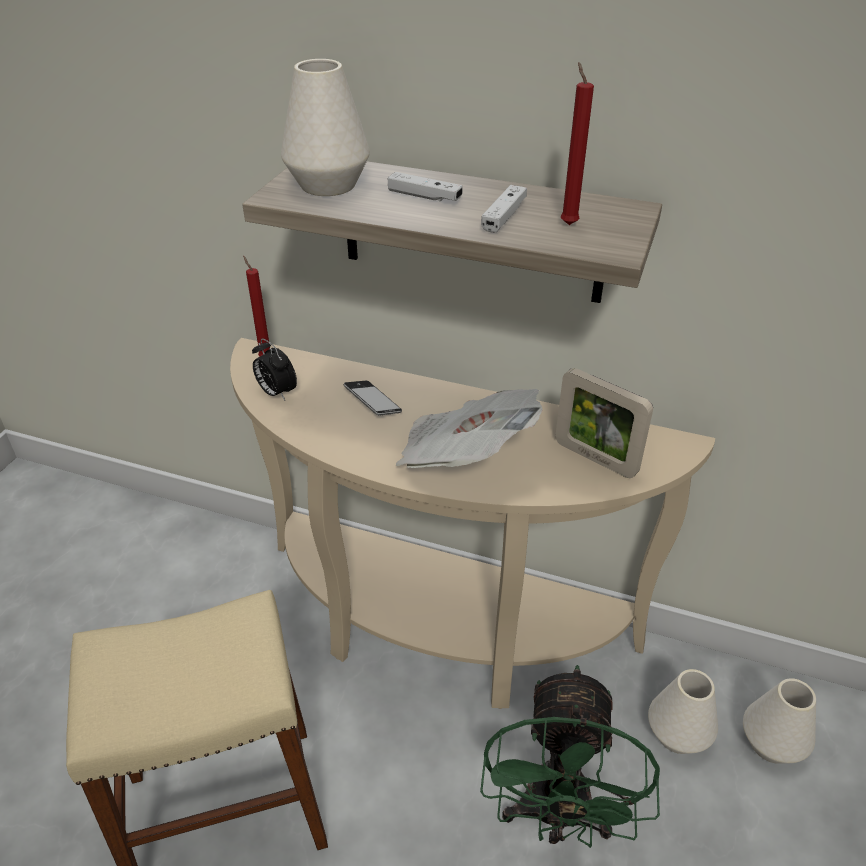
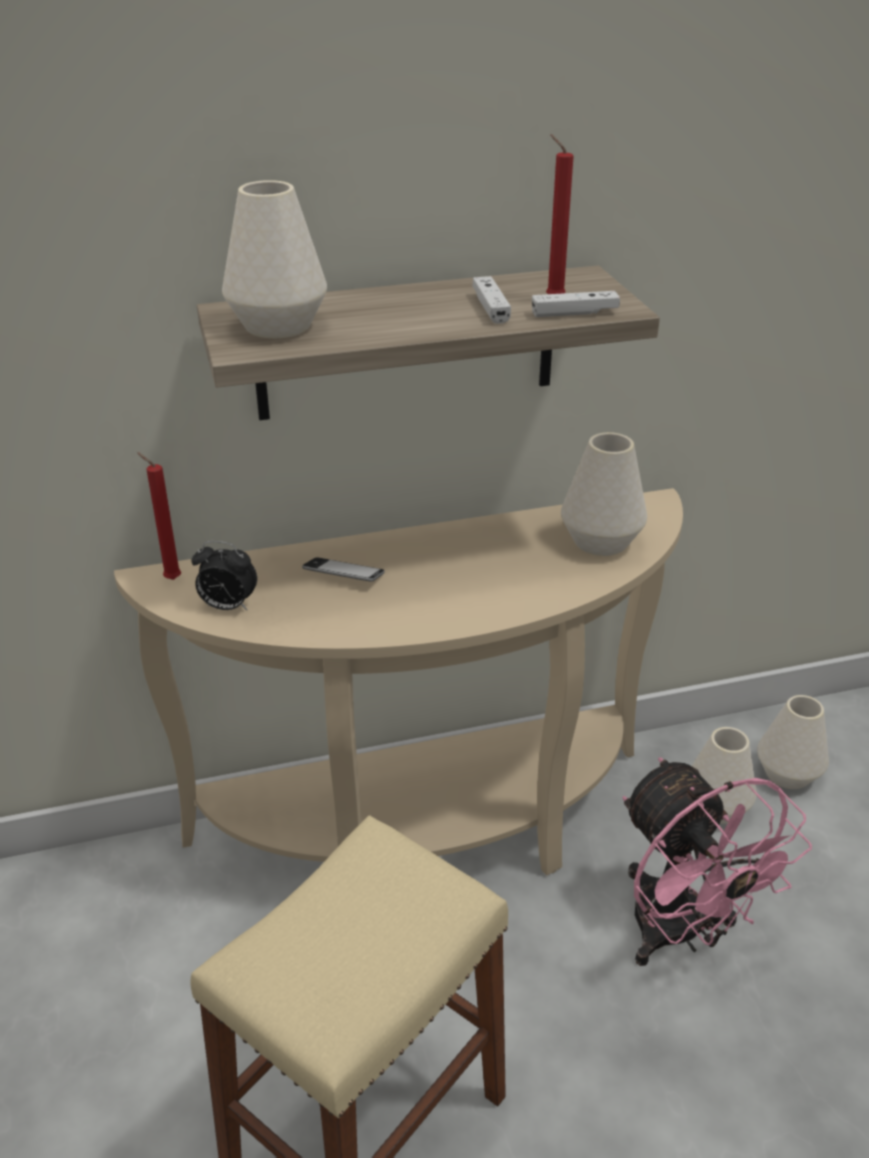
camera: 35 degrees left, 5 degrees down
(424, 196) = (391, 311): white game controller -> white game controller (574, 313)
(464, 456) = (488, 586): newspaper -> none
(556, 817) = (681, 934): green fan -> pink fan
(595, 458) = (601, 541): picture frame -> white vase

